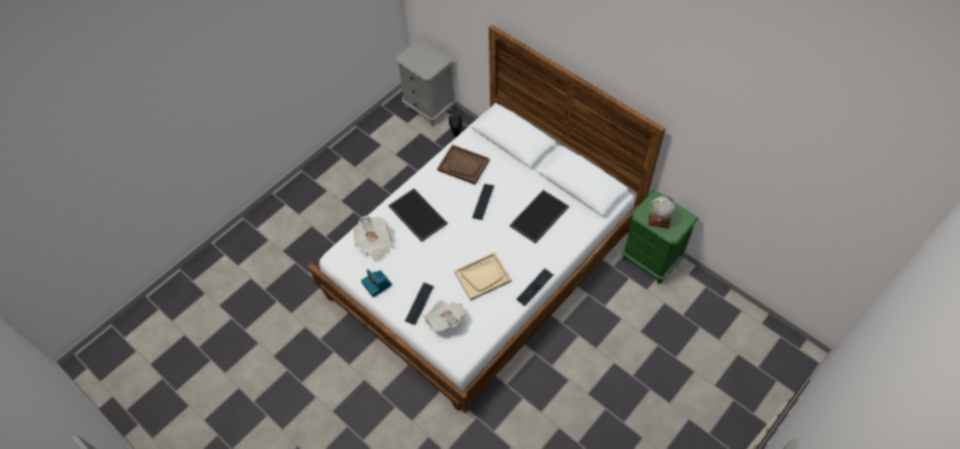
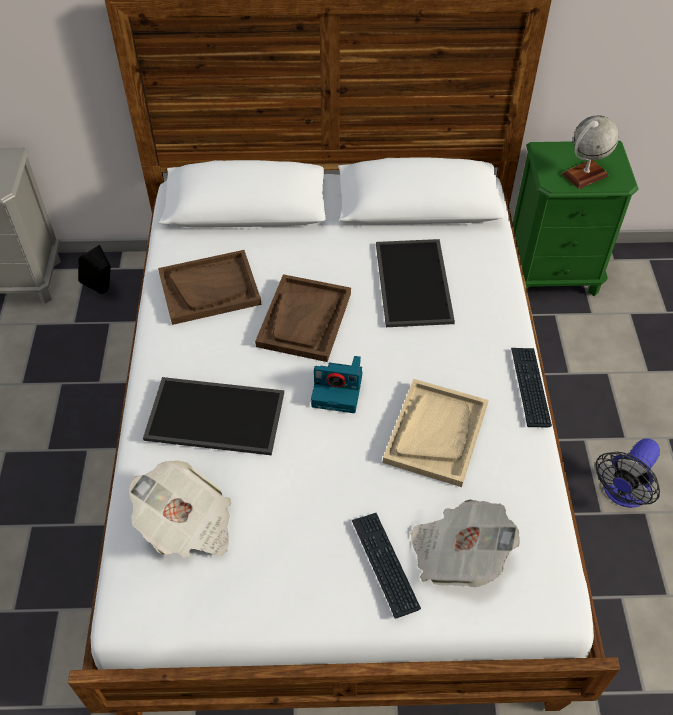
camera: 45 degrees left, 5 degrees down
(377, 284) = (269, 595): camera -> camera (338, 390)
(483, 202) = (304, 320): keyboard -> brown tray
(568, 366) = (622, 493): none -> fan

